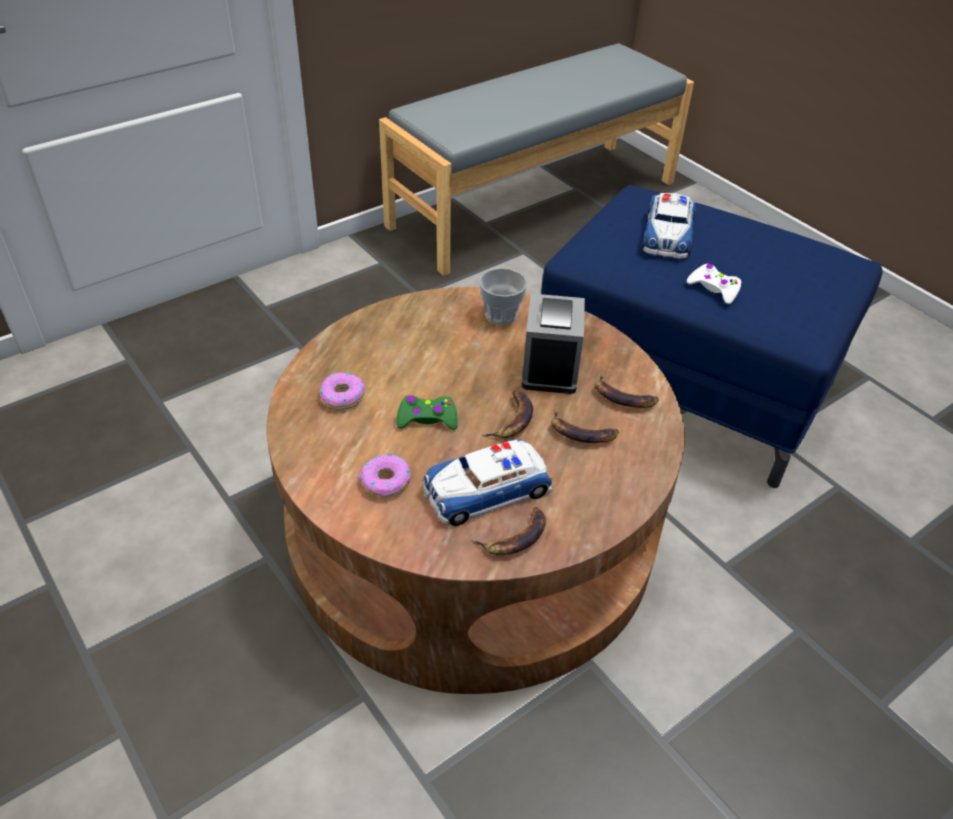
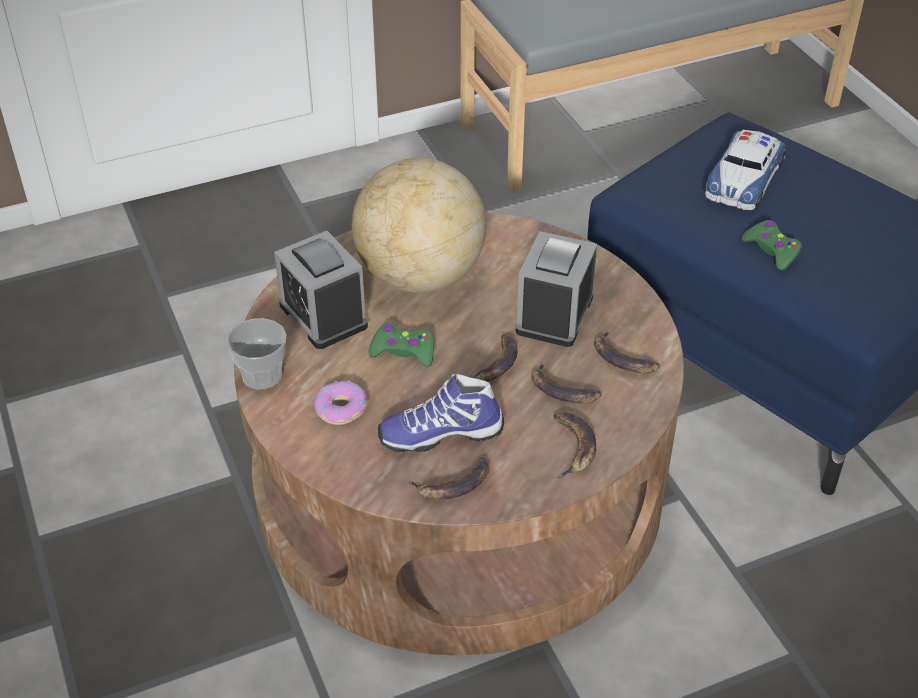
camera: 15 degrees right, 0 degrees up
(342, 396) = (323, 315): donut -> alarm clock
(420, 349) = (420, 277): none -> globe
(486, 489) = (440, 433): toy car -> shoe
(501, 315) = (520, 250): cup -> cup (262, 375)
(608, 483) = (572, 446): none -> banana
(714, 289) = (771, 250): white game controller -> green game controller

